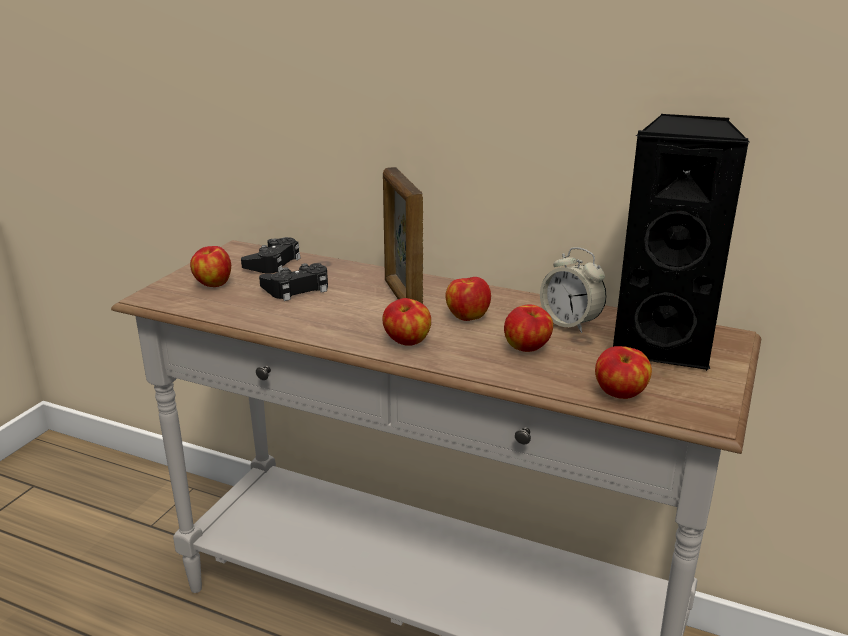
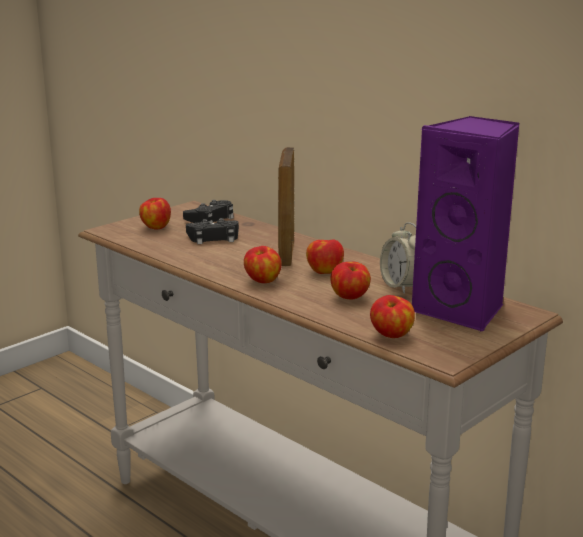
camera: 20 degrees right, 5 degrees down
(663, 345) = (463, 311): black speaker -> purple speaker

